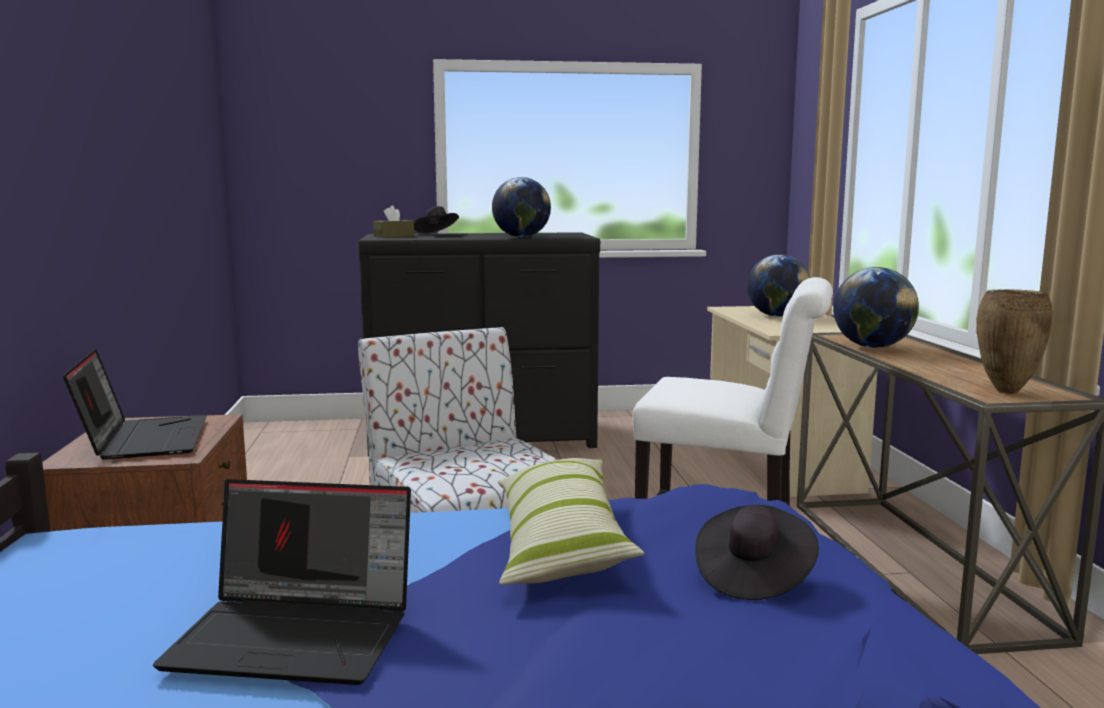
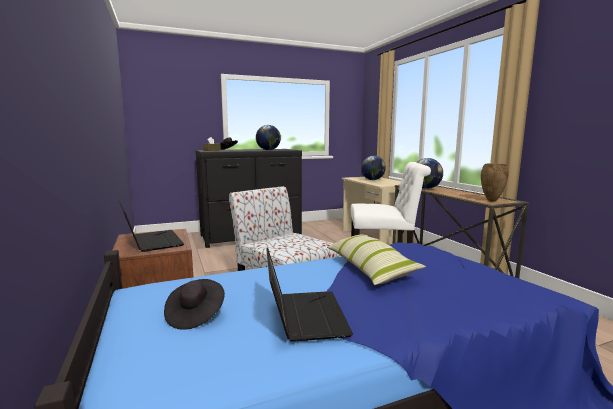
camera: 15 degrees left, 0 degrees up
(298, 634) = (304, 315): laptop -> laptop turned 90 degrees counterclockwise
(753, 576) = (456, 272): black hat -> black hat (195, 315)

